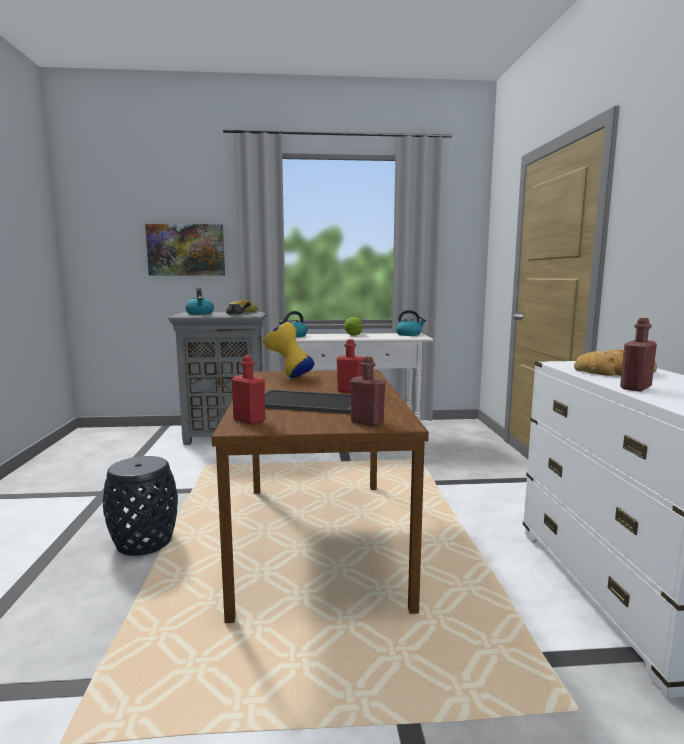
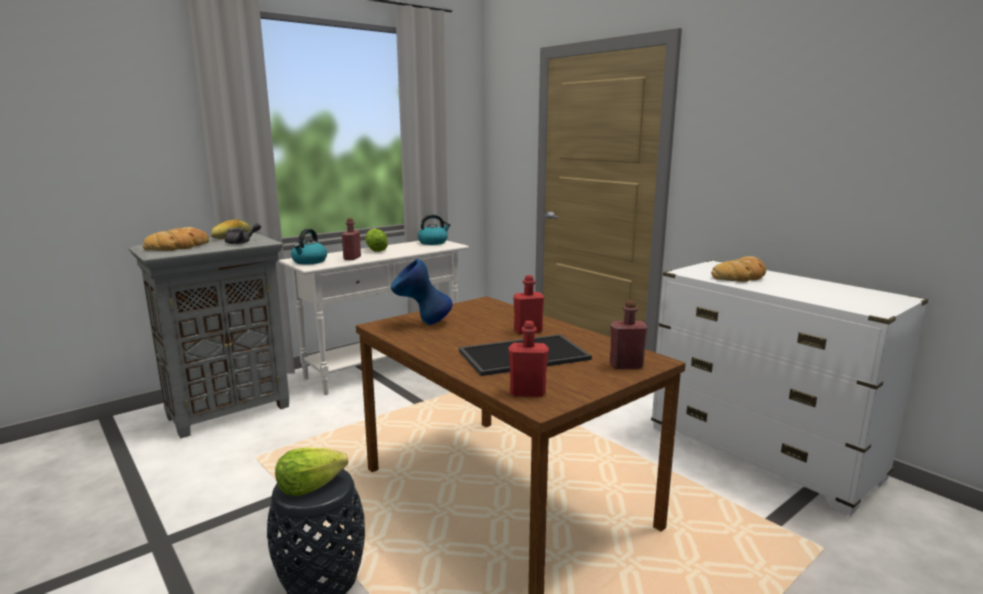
camera: 35 degrees left, 5 degrees up
(133, 465) = (309, 487): none -> lettuce
(186, 250) = (113, 148): picture -> none
(200, 313) = (179, 246): kettle -> bread
(288, 376) = (422, 324): yellow vase -> blue vase
(635, 388) = (789, 292): red bottle -> red bottle (352, 258)

